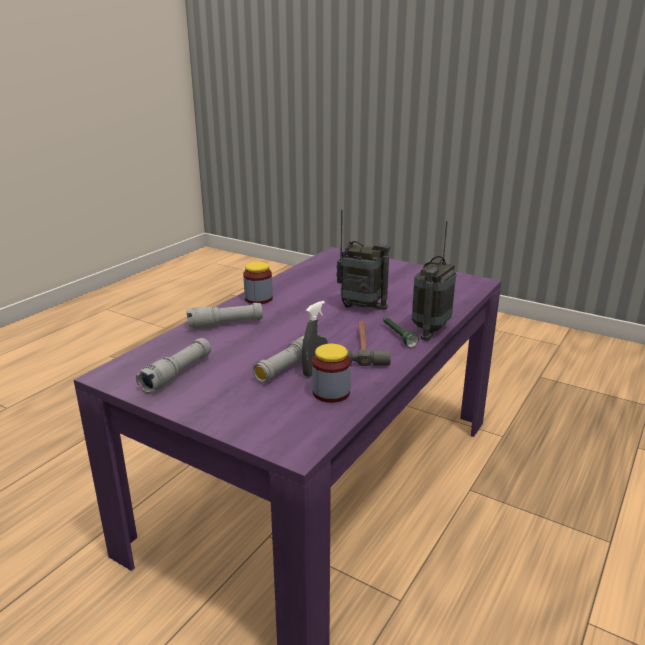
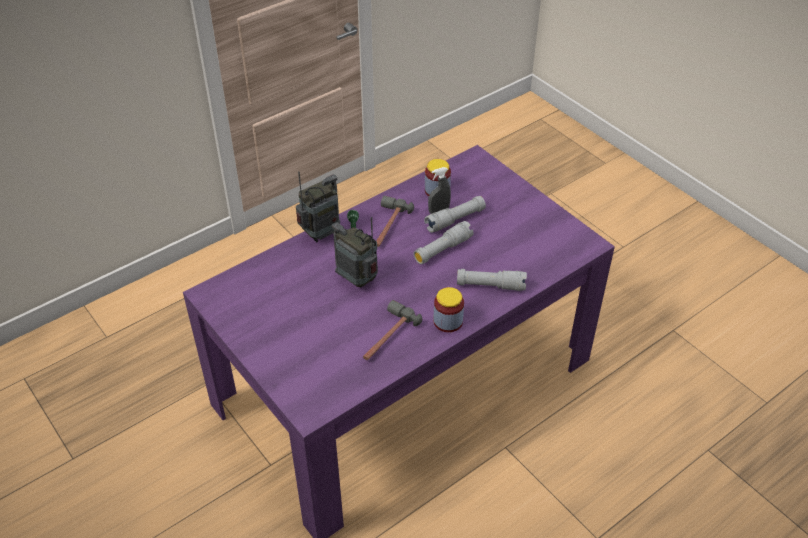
camera: 160 degrees left, 20 degrees up
(177, 374) = (538, 232): grey flashlight -> grey flashlight (442, 249)
(307, 284) = (387, 337): none -> hammer

